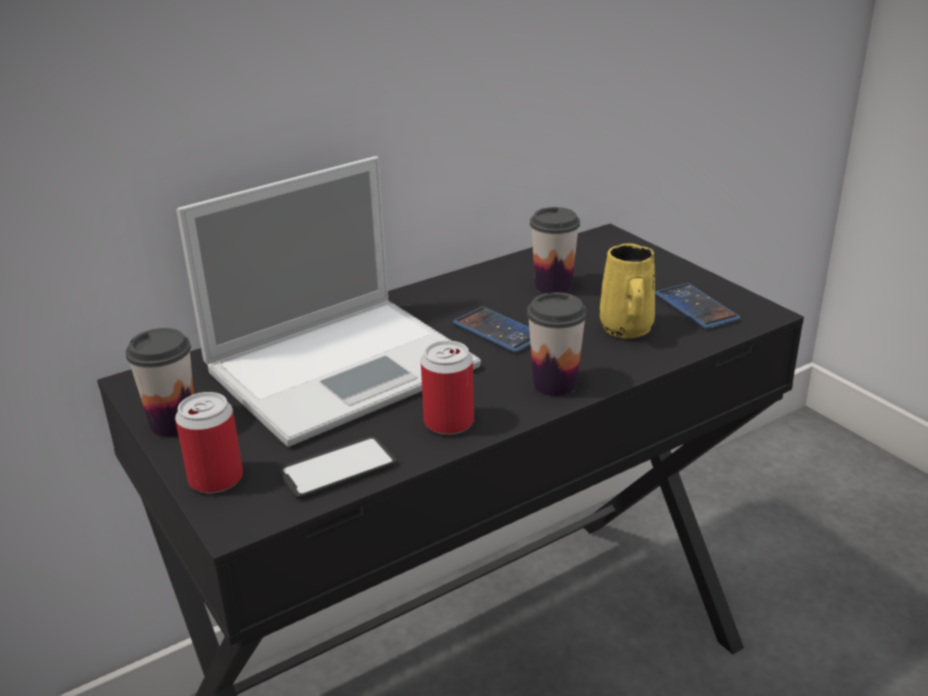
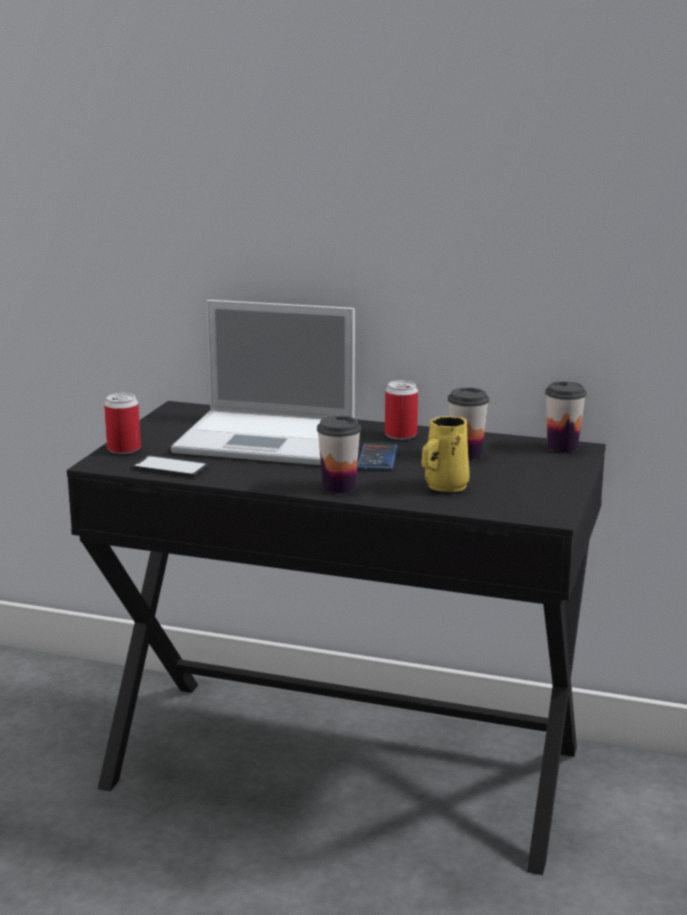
camera: 50 degrees right, 10 degrees down
(173, 423) = (154, 426): cup -> cup (562, 447)
(449, 422) = (253, 476): can -> can (401, 435)
(696, 307) = (518, 496): phone -> none

